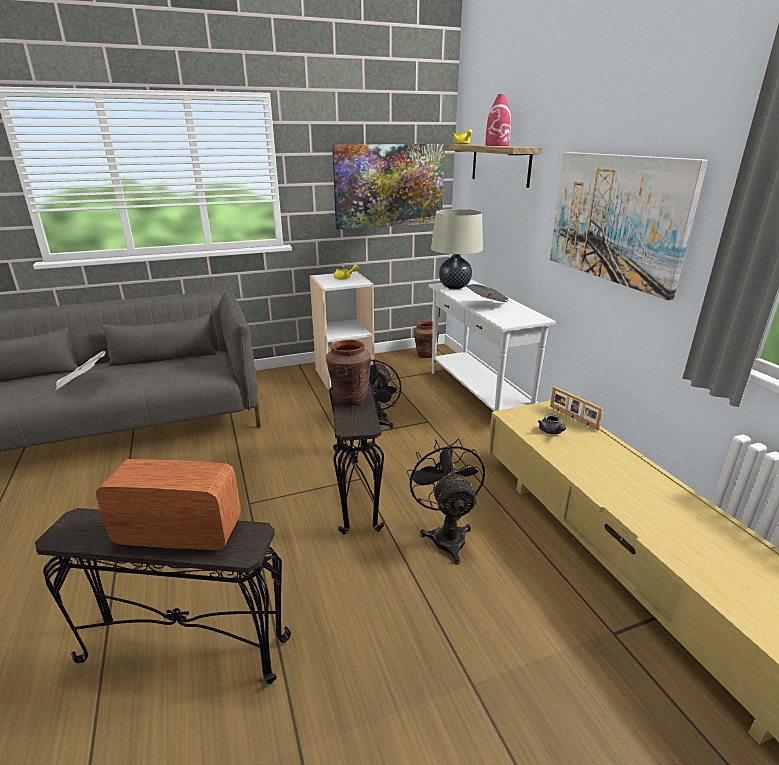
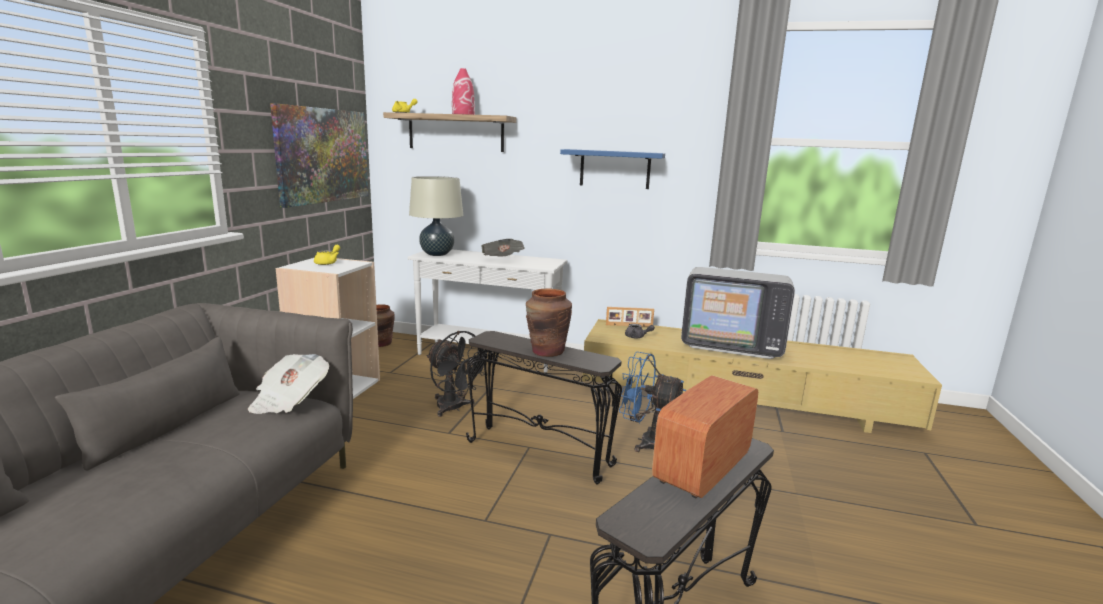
camera: 55 degrees left, 10 degrees down
(82, 383) = (119, 498): newspaper -> newspaper (289, 400)
(446, 535) = (646, 441): black fan -> blue fan
(616, 219) = (615, 169): picture -> blue shelf
(643, 493) = (731, 344): none -> television

